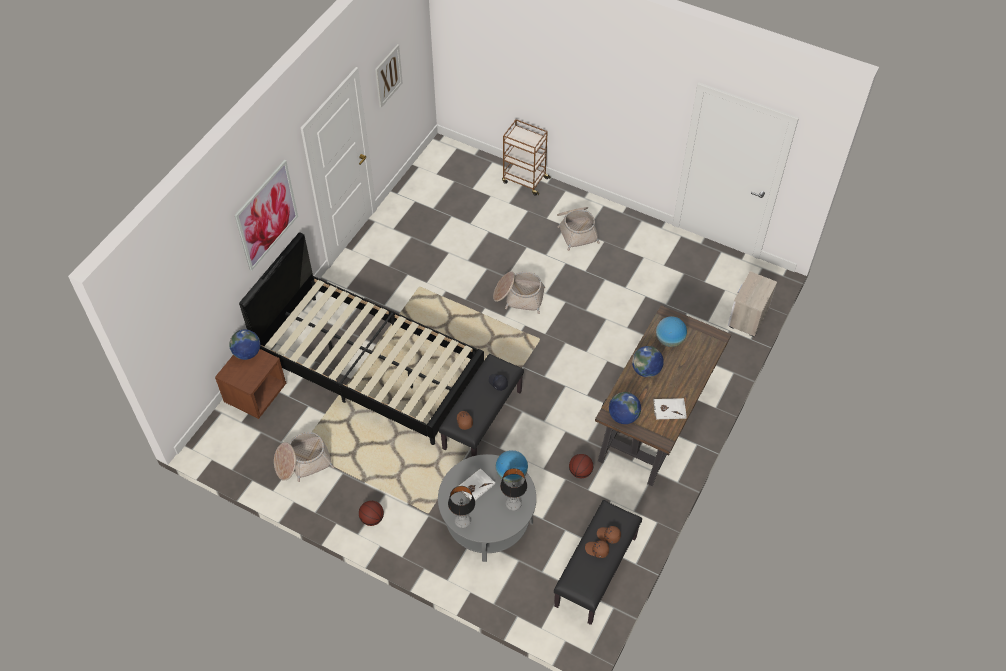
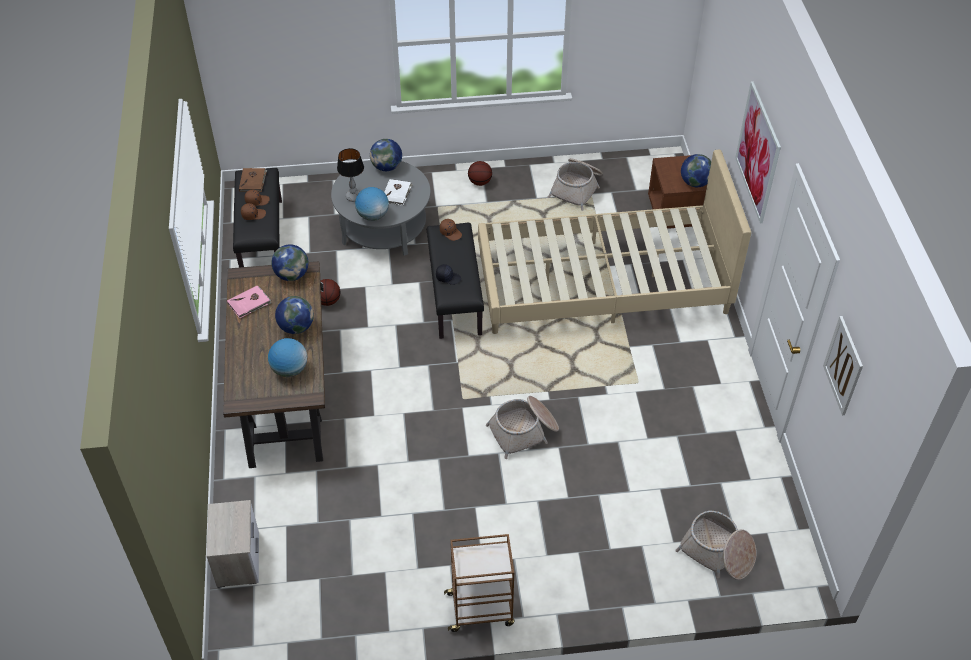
camera: 145 degrees right, 5 degrees down
(370, 367) = (602, 283): black bed -> beige bed
(462, 521) = (387, 167): table lamp -> globe
(524, 180) = (654, 593): brown cart -> brown cart (481, 609)
(576, 230) = (527, 556): basket -> basket (717, 553)
(587, 577) = (253, 181): none -> brown book
(669, 409) = (249, 303): white book -> pink book

